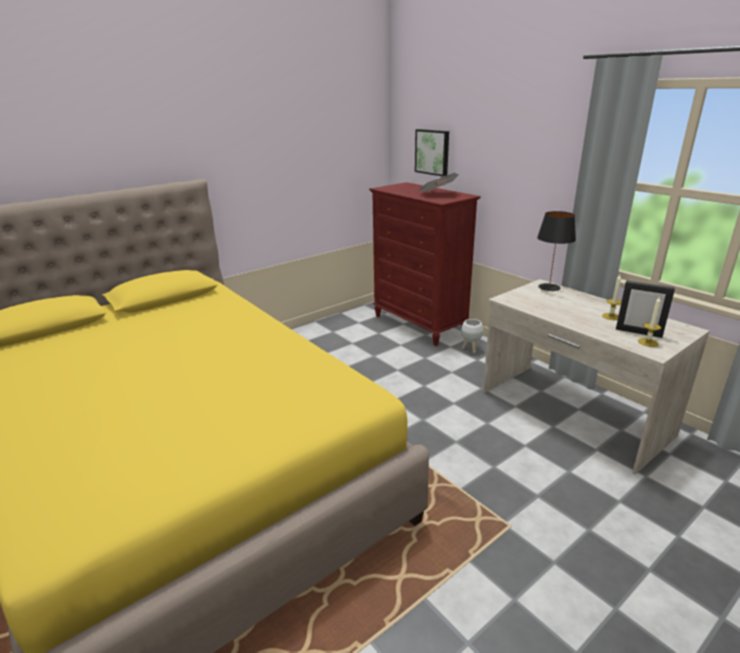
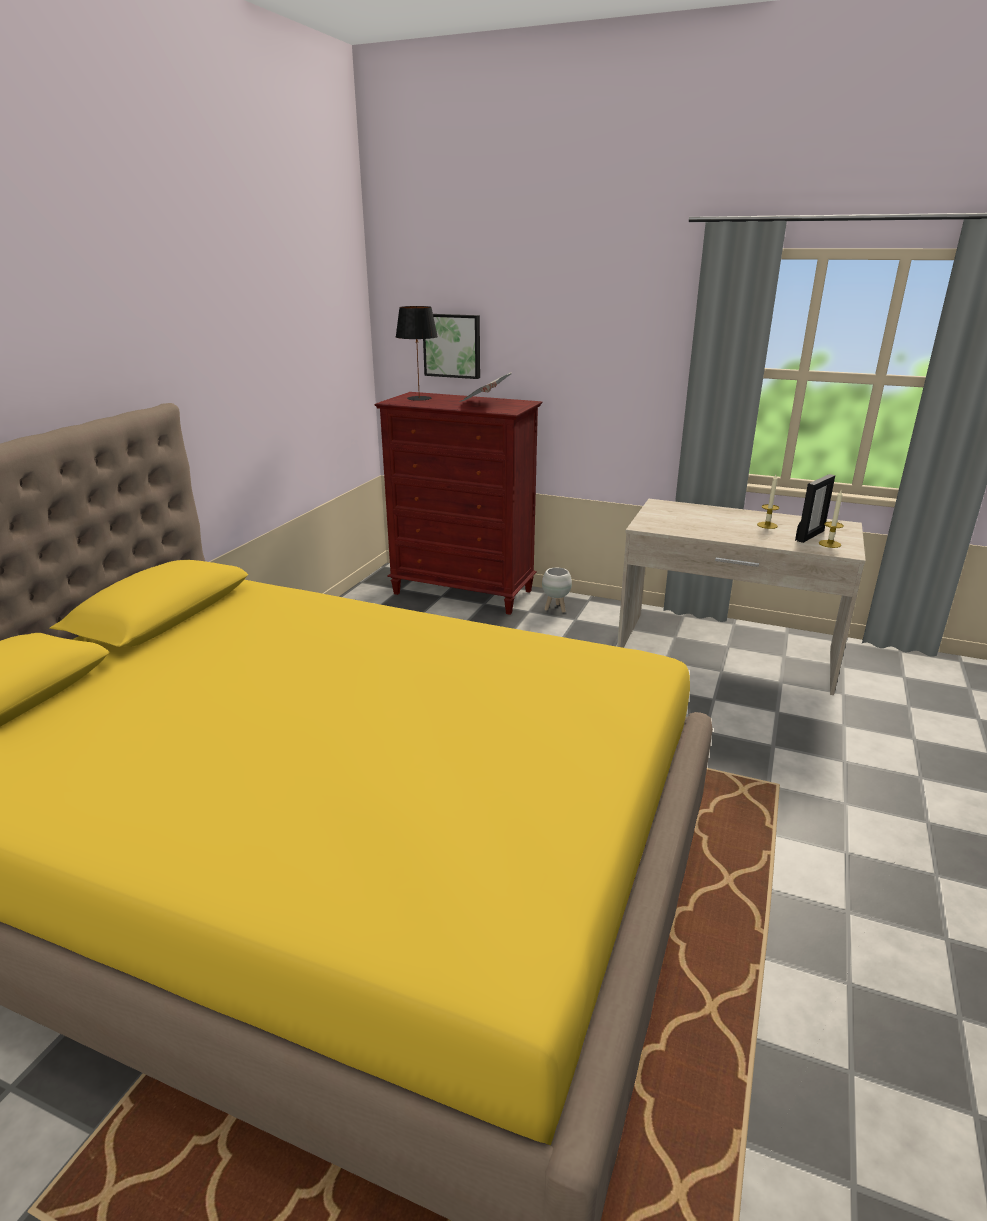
camera: 30 degrees left, 0 degrees up
(549, 287) = (671, 506): black table lamp -> black table lamp (419, 398)
(638, 332) = (809, 535): picture frame -> picture frame turned 45 degrees counterclockwise

